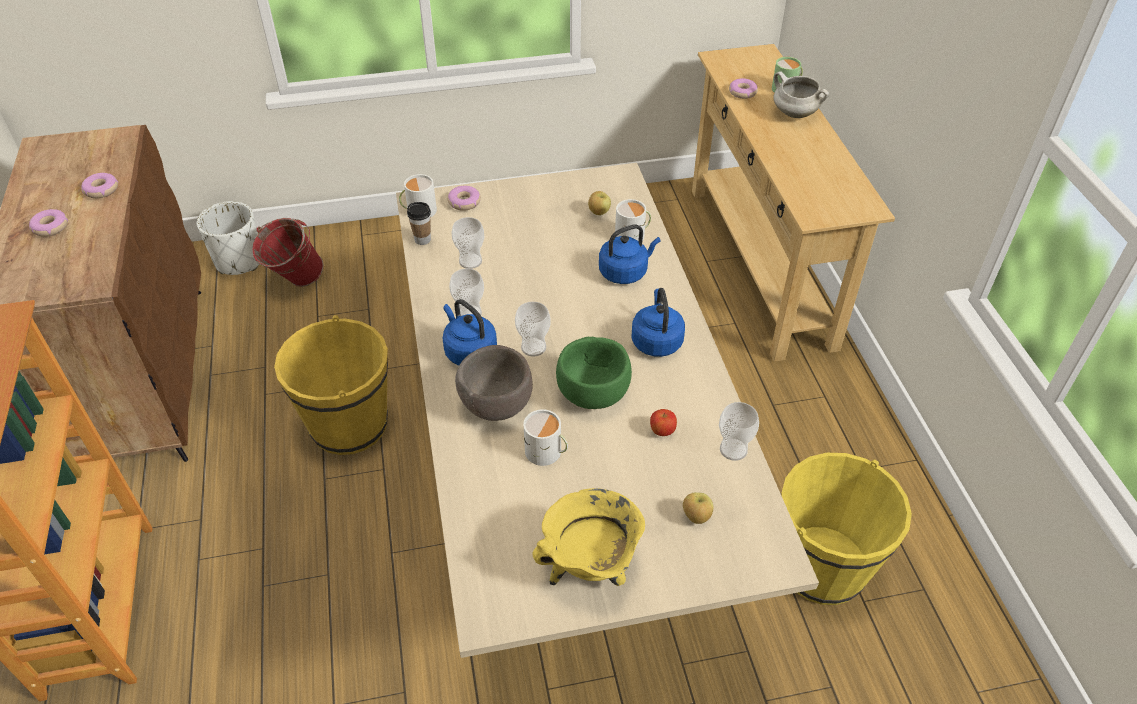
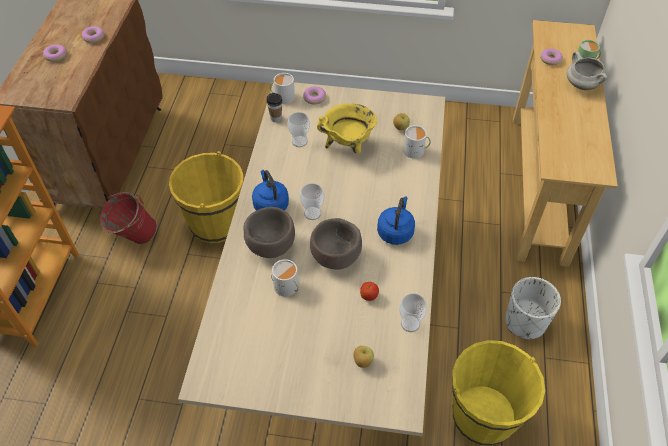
camera: 20 degrees right, 5 degrees up
(239, 261) = (191, 94): white planter -> white planter (525, 322)
(295, 282) = (219, 117): red bucket -> red bucket (134, 238)
(469, 313) = (282, 178): cup -> none
(590, 567) = (279, 373): yellow cooking pot -> yellow cooking pot (348, 146)
(593, 394) = (336, 257): green bowl -> brown bowl
(625, 272) = (398, 176): blue kettle -> none

